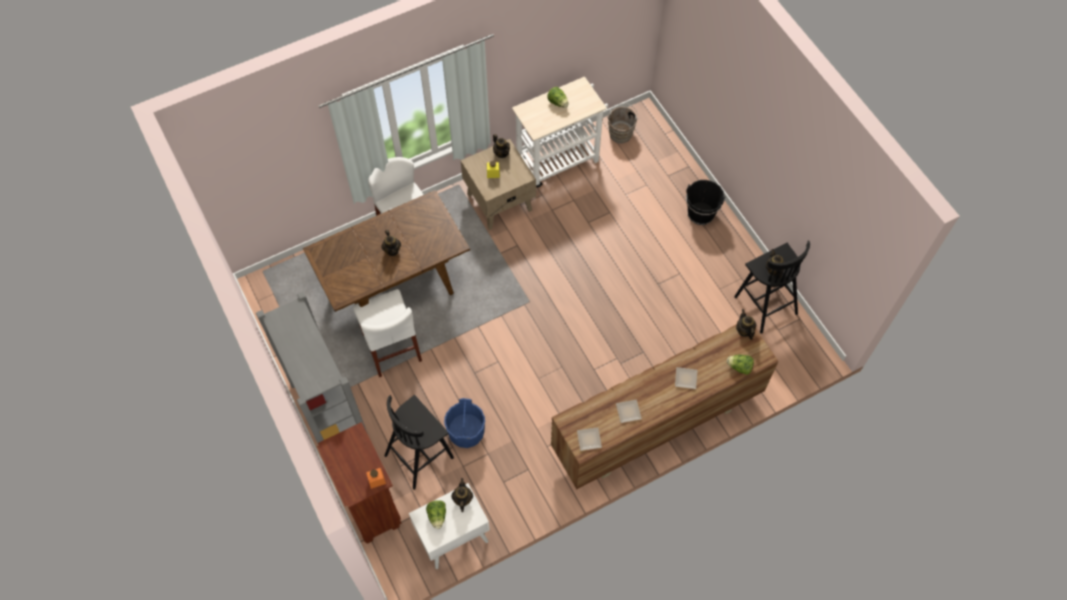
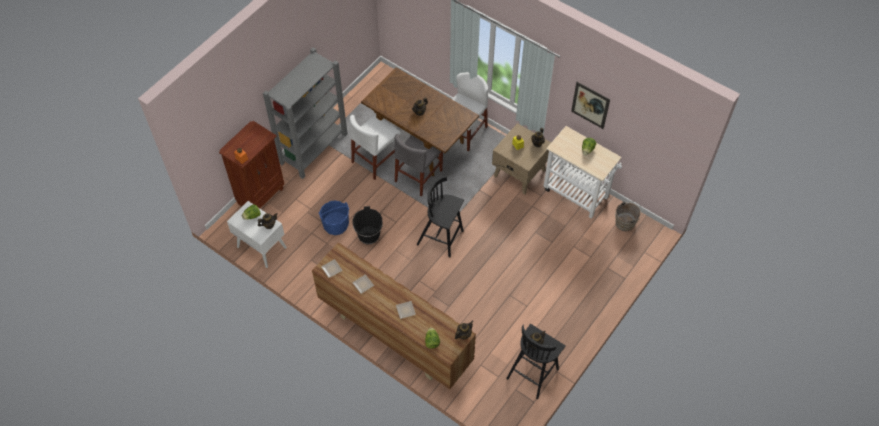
camera: 65 degrees right, 5 degrees down
(421, 454) = (309, 207): black stool -> black stool (441, 238)
(444, 309) = (418, 176): none -> grey chair
(532, 57) = (590, 105): none -> picture
(700, 214) = (587, 301): black bucket -> black bucket (369, 235)

